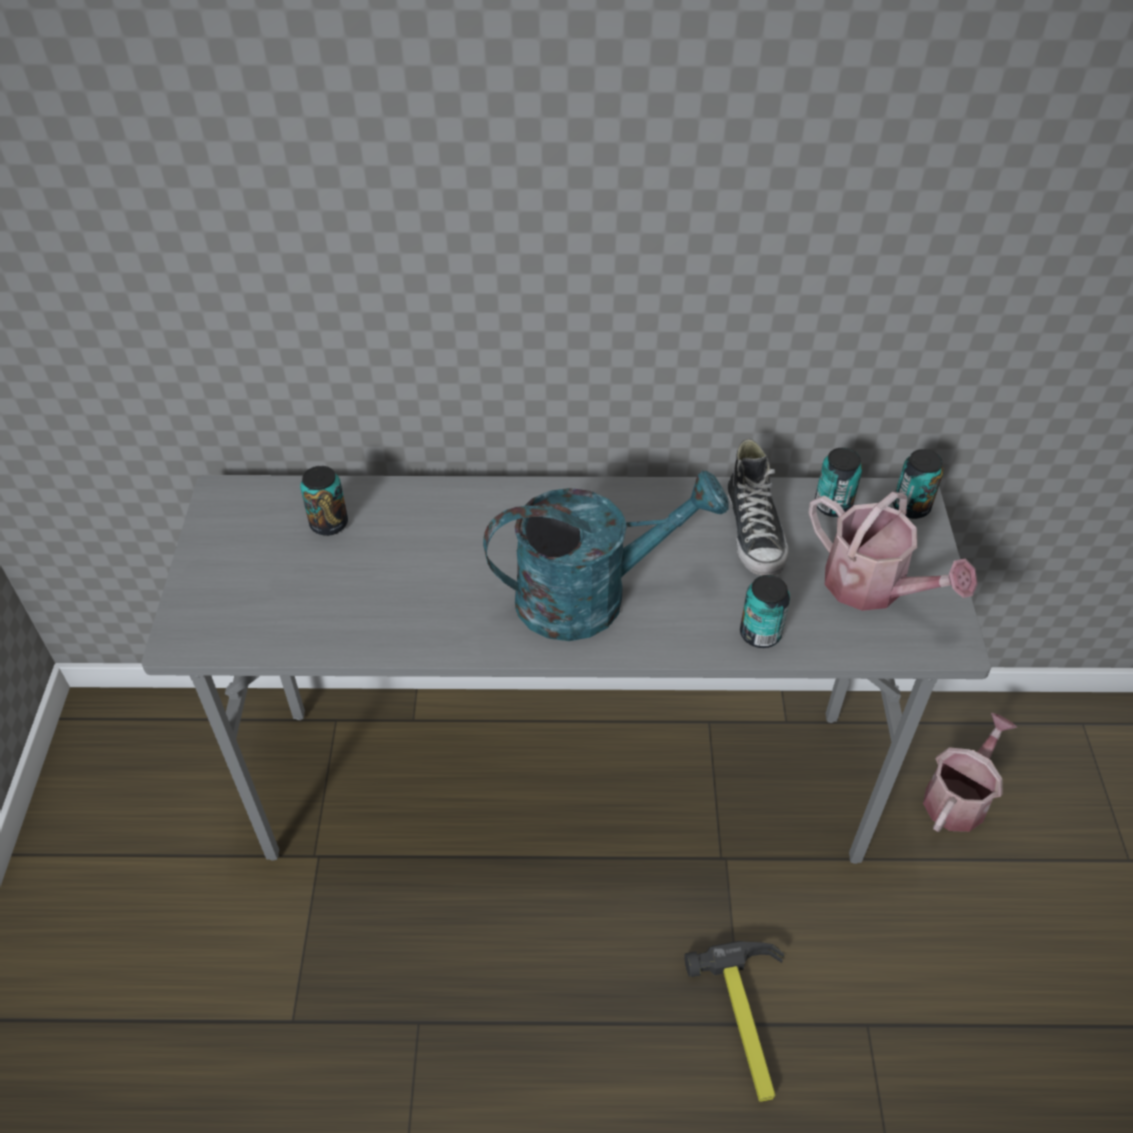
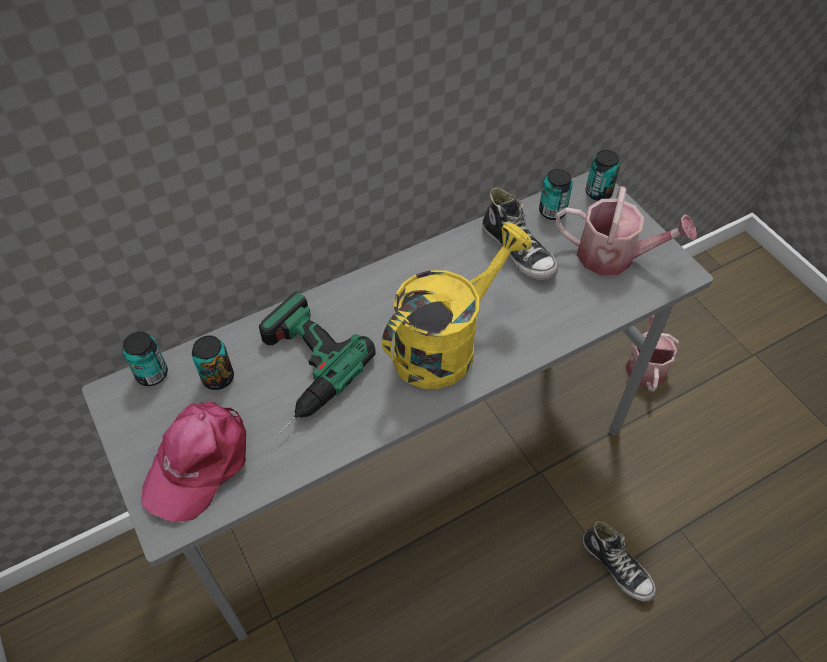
camera: 30 degrees left, 5 degrees up
(253, 595) = (199, 461): none -> pink cap
(409, 552) = (296, 372): none -> power drill
(591, 595) = (445, 344): turquoise watering can -> yellow watering can
(750, 1022) = (617, 566): hammer -> shoe
(760, 634) = (570, 319): can -> can (152, 374)

